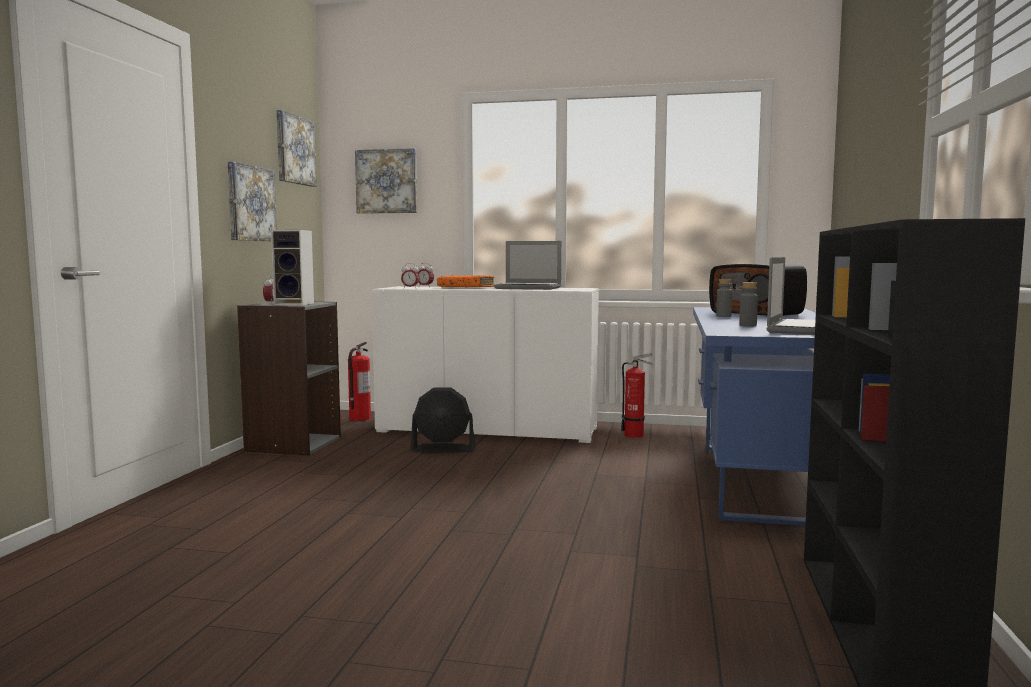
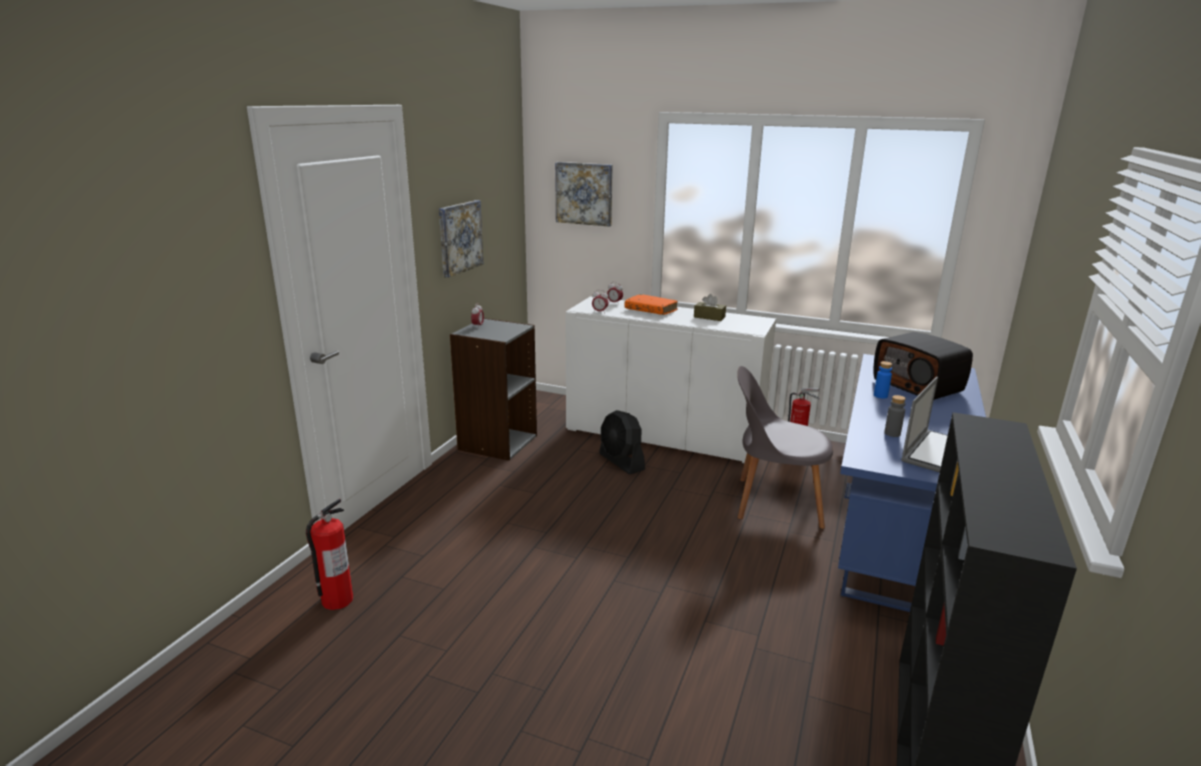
camera: 10 degrees right, 15 degrees up
(294, 150) = (499, 170): picture -> none
(296, 304) = (498, 332): speaker -> none
(359, 418) = (555, 406): fire extinguisher -> fire extinguisher (337, 600)
(443, 449) = (621, 462): black fan -> black fan turned 45 degrees clockwise
(529, 288) = (709, 317): laptop -> brown tissue box
(622, 465) = (774, 502): none -> grey chair
(723, 316) = (880, 396): grey bottle -> blue bottle

